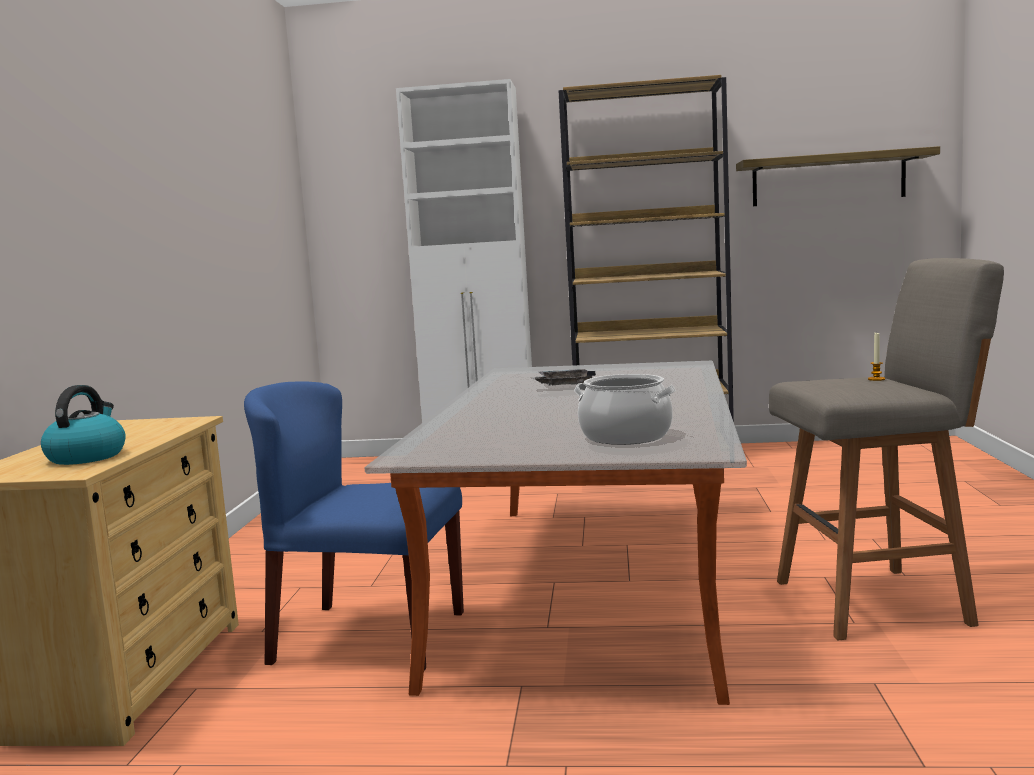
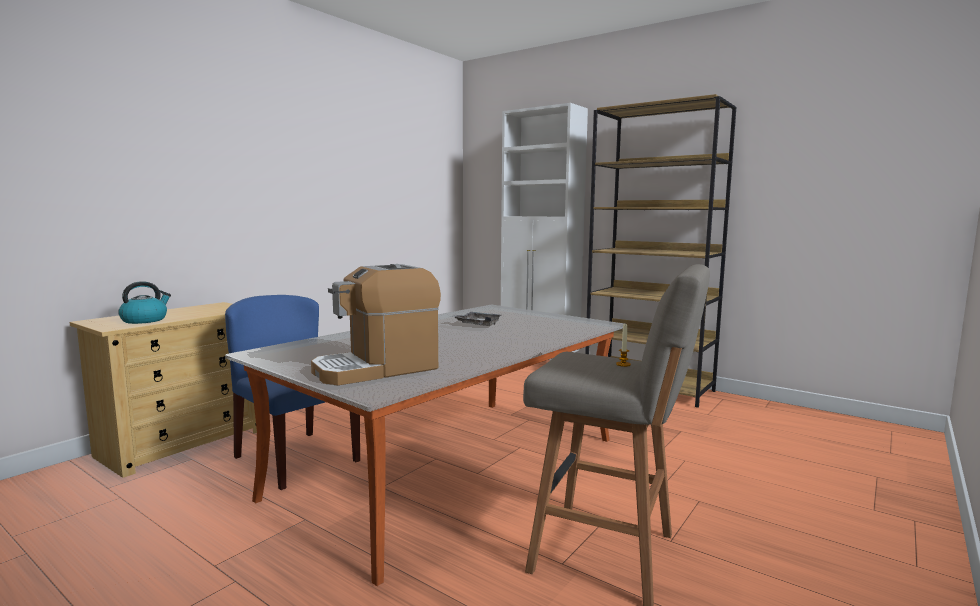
camera: 30 degrees right, 0 degrees up
(626, 436) = (377, 369): cooking pot -> coffee machine
(828, 179) = (833, 182): shelf -> none

